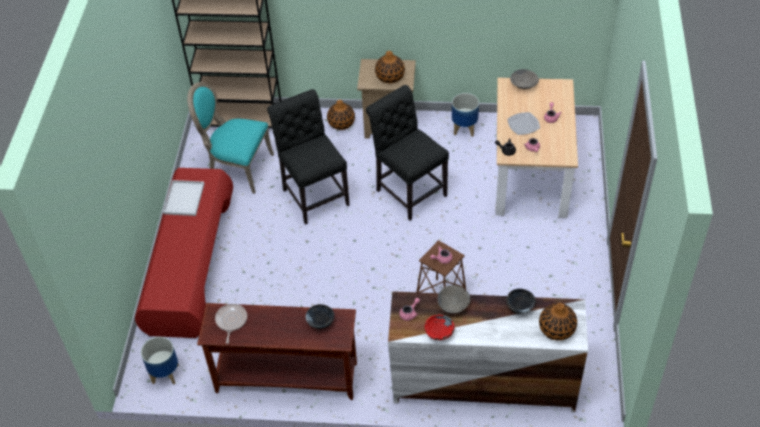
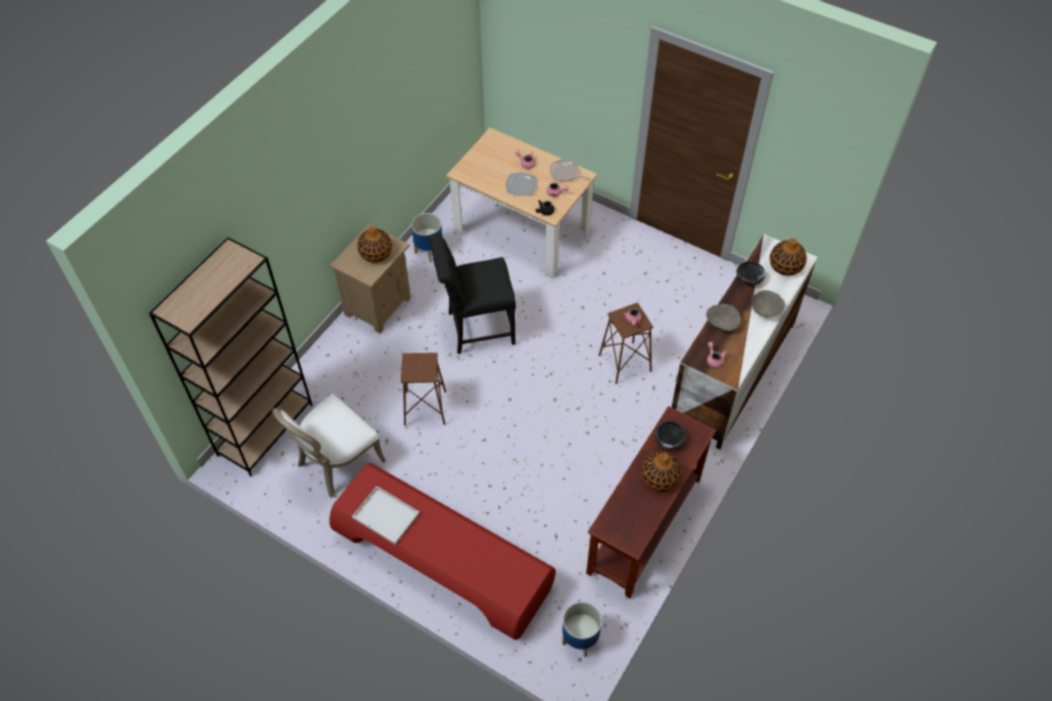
camera: 65 degrees left, 5 degrees up
(231, 321) = (625, 517): frying pan -> frying pan (565, 173)
(237, 168) = (336, 463): turquoise chair -> white chair
(314, 194) = (425, 408): black chair -> brown stool
(341, 123) = (343, 343): vase -> vase (660, 477)
(439, 333) = (748, 347): red bowl -> none
(524, 85) = (471, 162): grey bowl -> grey bowl (765, 310)

